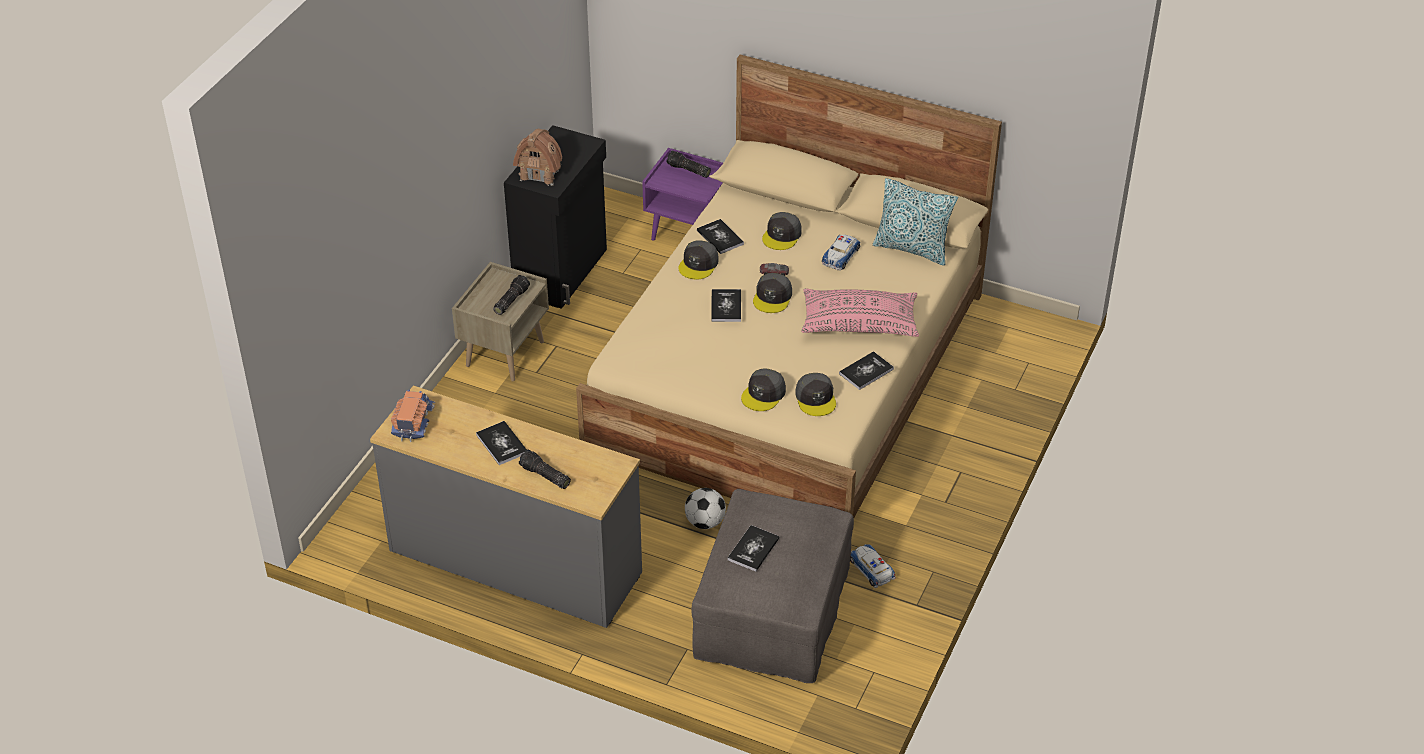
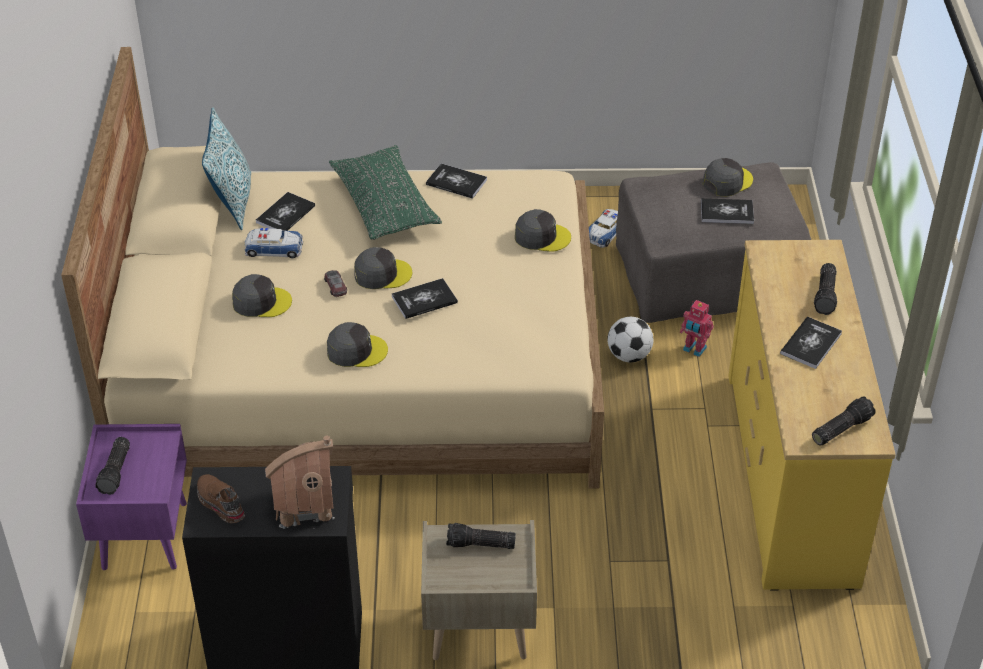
camera: 115 degrees left, 0 degrees up
(413, 422) = (840, 428): toy truck -> flashlight
(514, 563) = (792, 477): grey dresser -> yellow dresser
(567, 142) = (219, 504): none -> brown shoe
(687, 565) = (694, 349): none -> toy robot
(720, 237) = (292, 351): book -> book (285, 214)
(816, 398) = (522, 201): grey cap -> grey cap (727, 181)
(859, 324) = (384, 205): pink pillow -> green pillow

